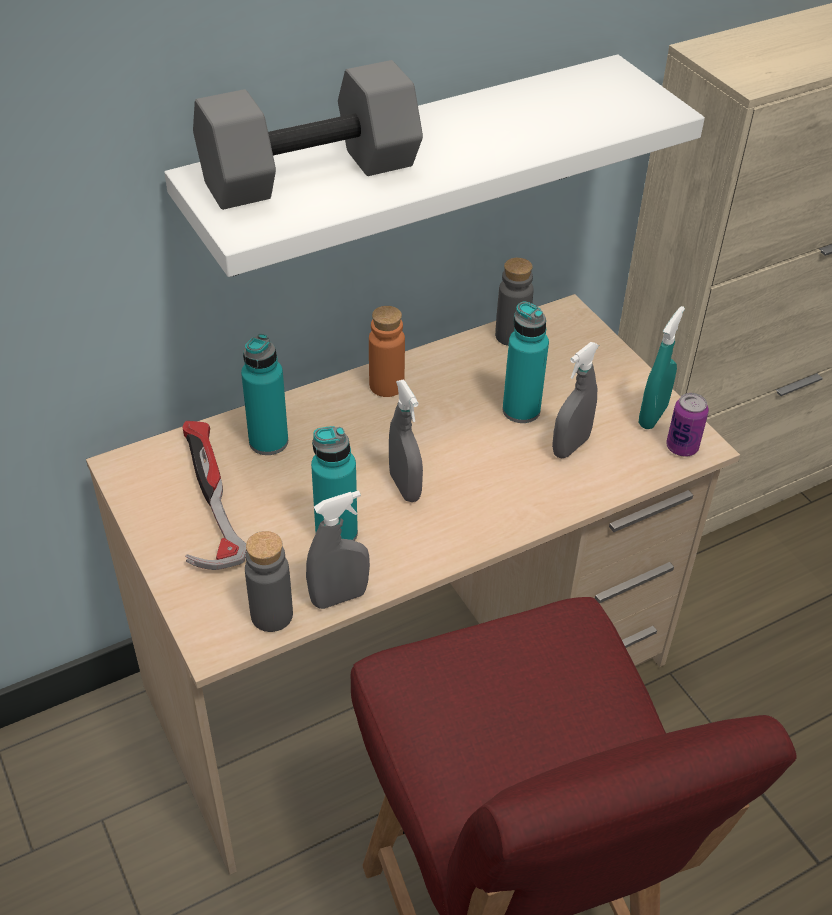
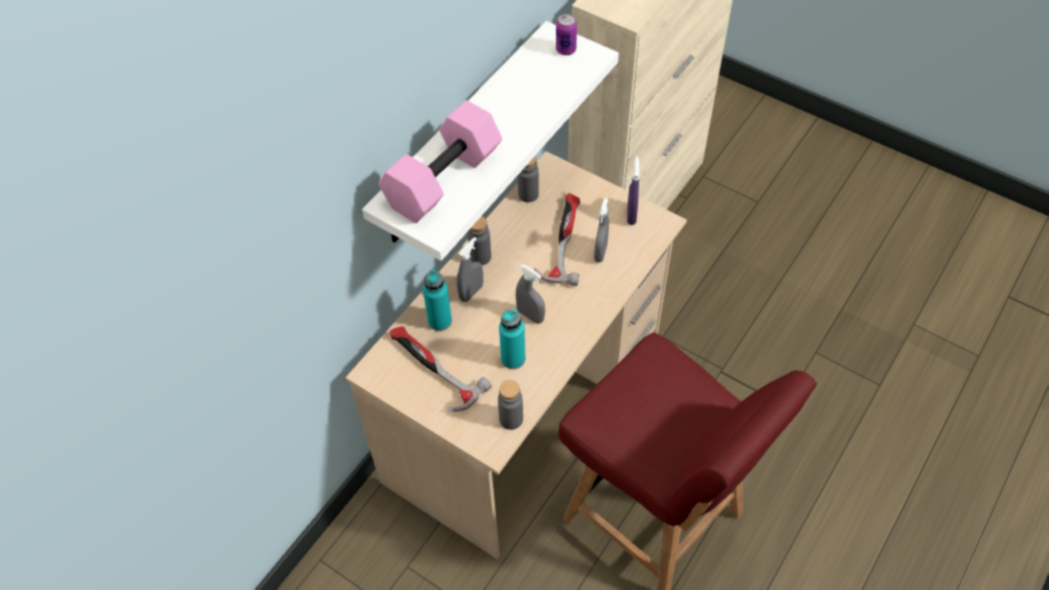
camera: 25 degrees left, 10 degrees up
(310, 173) = (442, 177): grey dumbbell -> pink dumbbell
(339, 597) = (538, 393): grey spray bottle -> grey spray bottle (471, 292)
(386, 385) = (480, 257): orange bottle -> grey bottle
(521, 410) = (562, 241): turquoise bottle -> hammer
(652, 416) = (631, 215): turquoise spray bottle -> purple spray bottle
(682, 447) = (656, 228): can -> can (566, 50)

